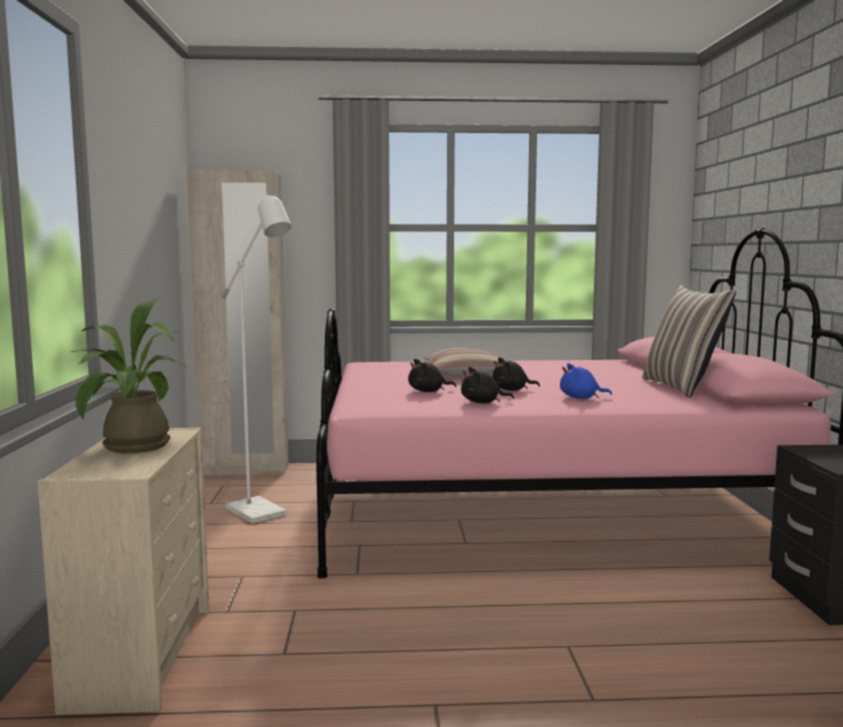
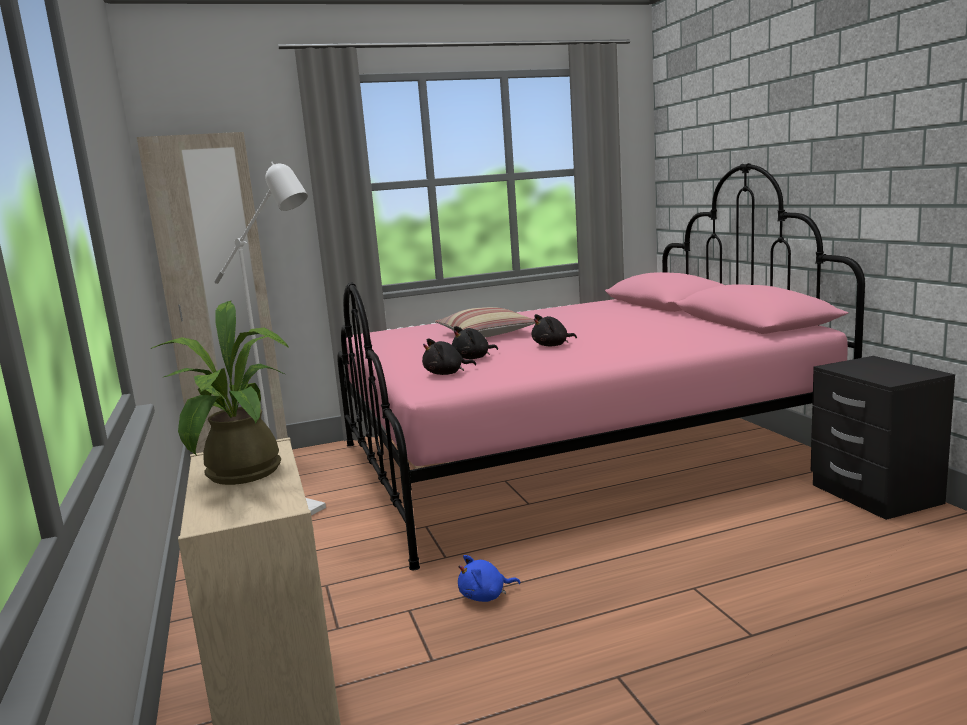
camera: 15 degrees left, 5 degrees up
(483, 402) = (542, 363): black plush toy -> black plush toy (446, 373)
(581, 398) = (627, 345): blue plush toy -> blue plush toy (485, 596)
(682, 387) = (700, 322): pillow -> none

